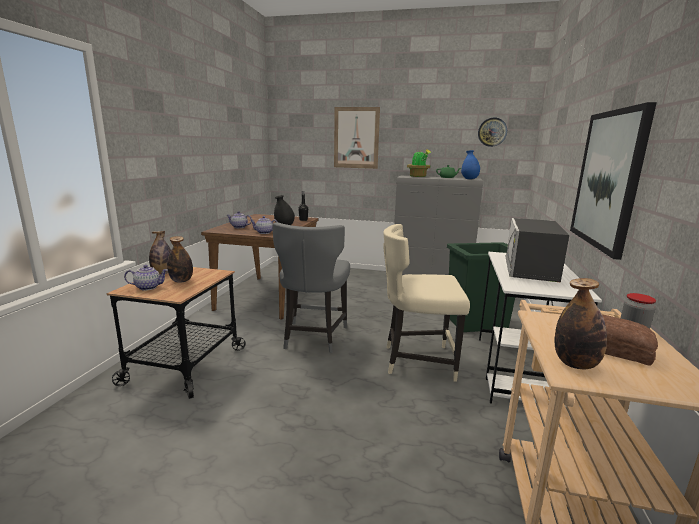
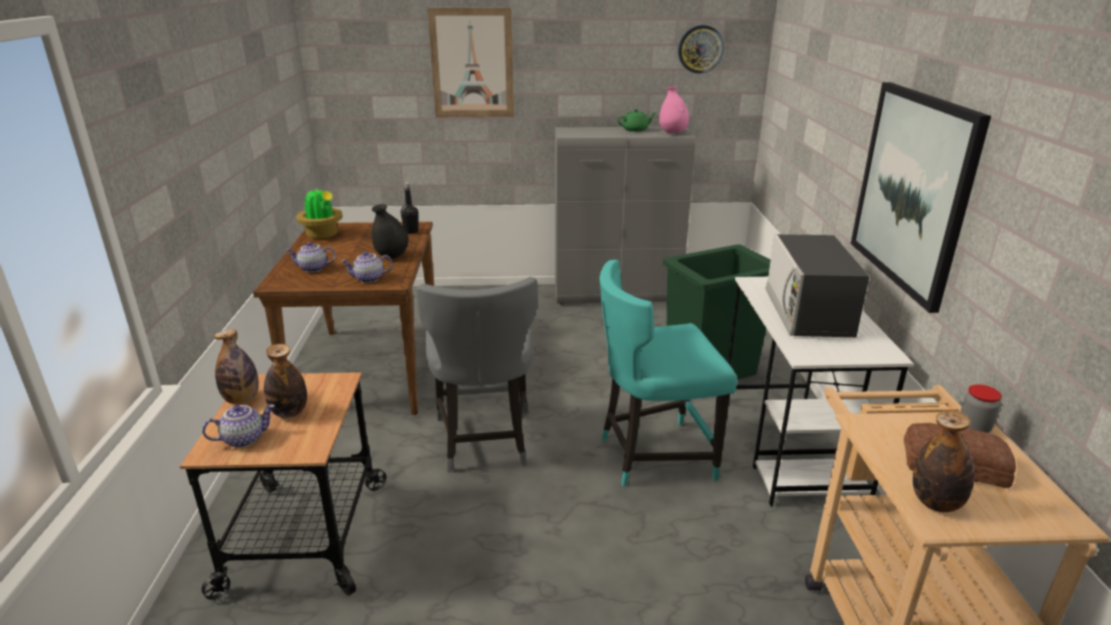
camera: 15 degrees left, 10 degrees up
(417, 361) = (653, 455): beige chair -> turquoise chair
(418, 176) = (588, 131): potted plant -> potted plant (323, 235)
(469, 179) = (672, 133): blue vase -> pink vase

